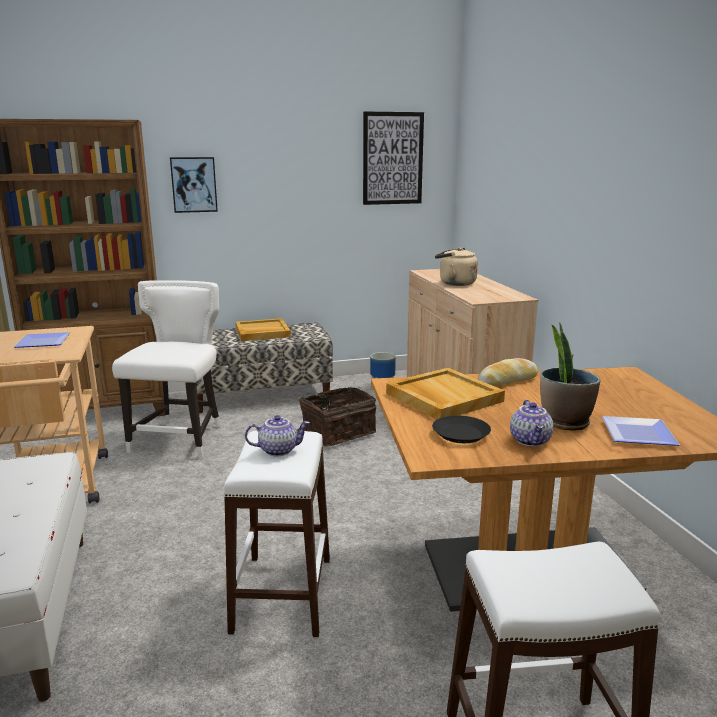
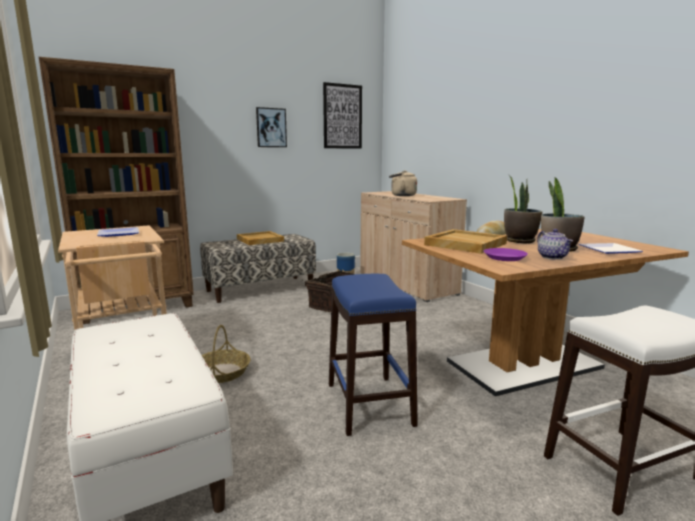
camera: 15 degrees left, 5 degrees down
(144, 519) = (221, 372): none -> basket
(180, 438) = (215, 319): white chair -> none
(194, 184) = (204, 128): picture -> picture (271, 127)
(278, 450) = (370, 283): teapot -> none
(282, 594) = (368, 404): white stool -> blue stool
(461, 434) = (505, 257): black plate -> purple plate
(531, 397) = (519, 241): none -> potted plant

